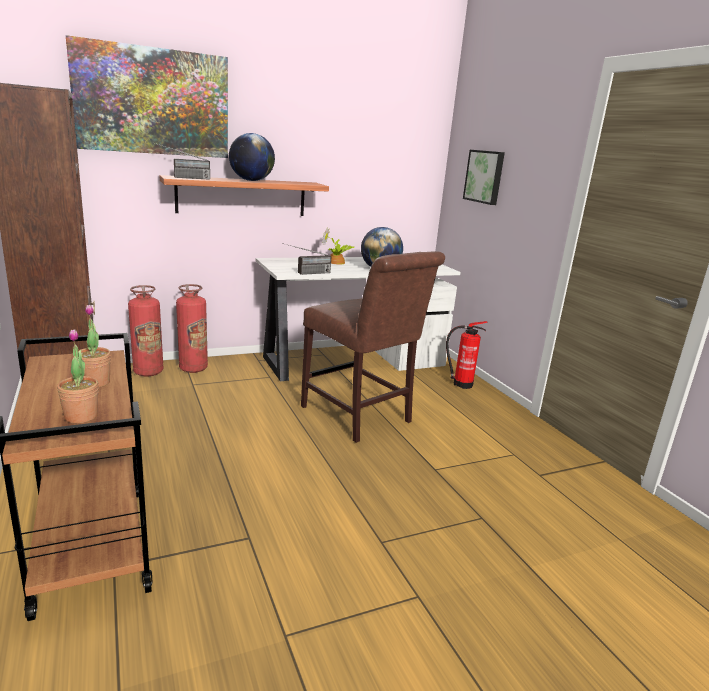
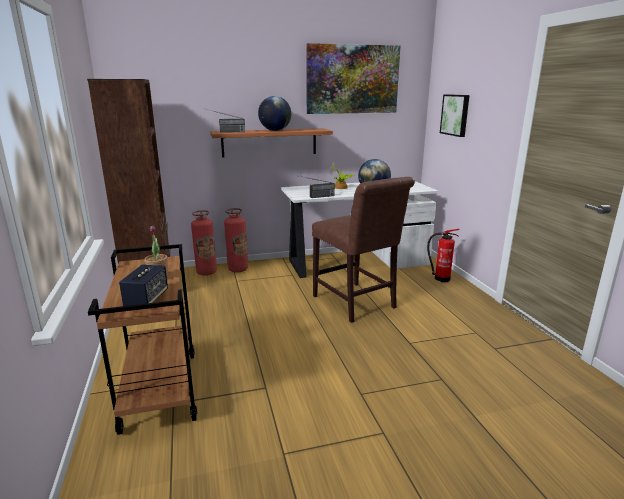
camera: 10 degrees right, 0 degrees up
(81, 416) = (146, 299): potted plant -> speaker
(153, 102) = (204, 79): picture -> picture (352, 79)

